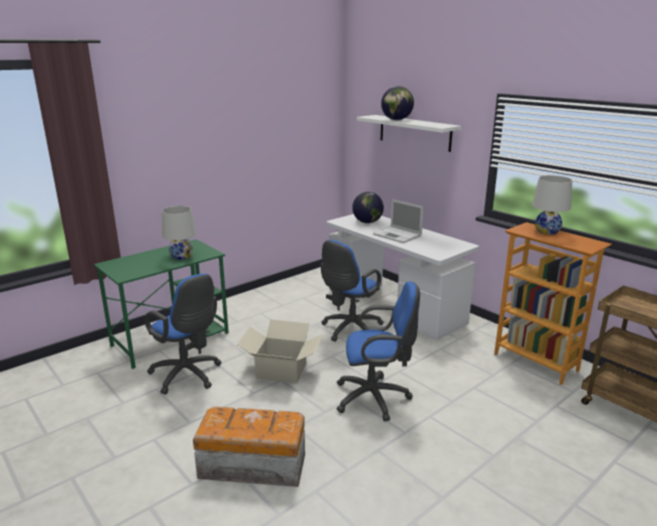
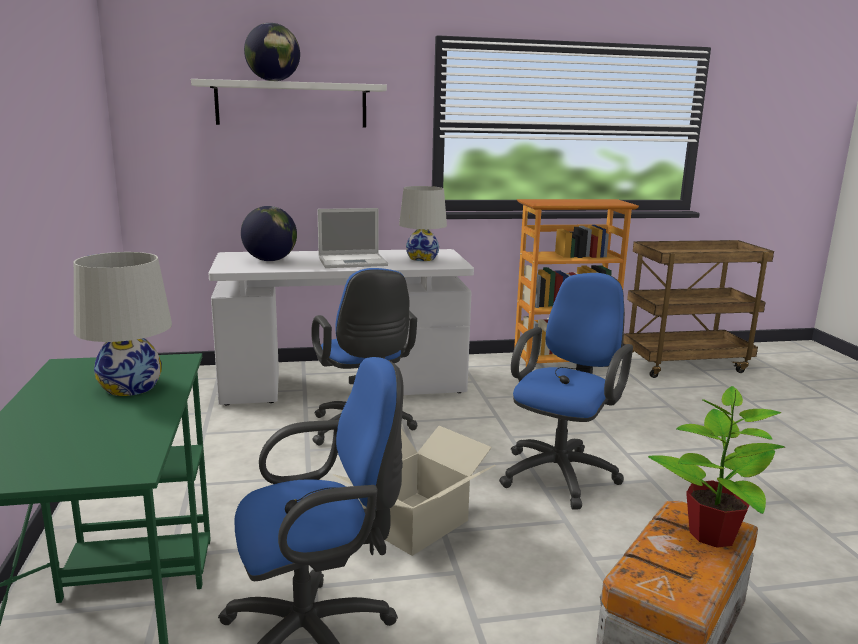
camera: 60 degrees left, 5 degrees down
(271, 429) = (711, 535): none -> potted plant
(547, 231) = (557, 200): white table lamp -> white table lamp (422, 258)

